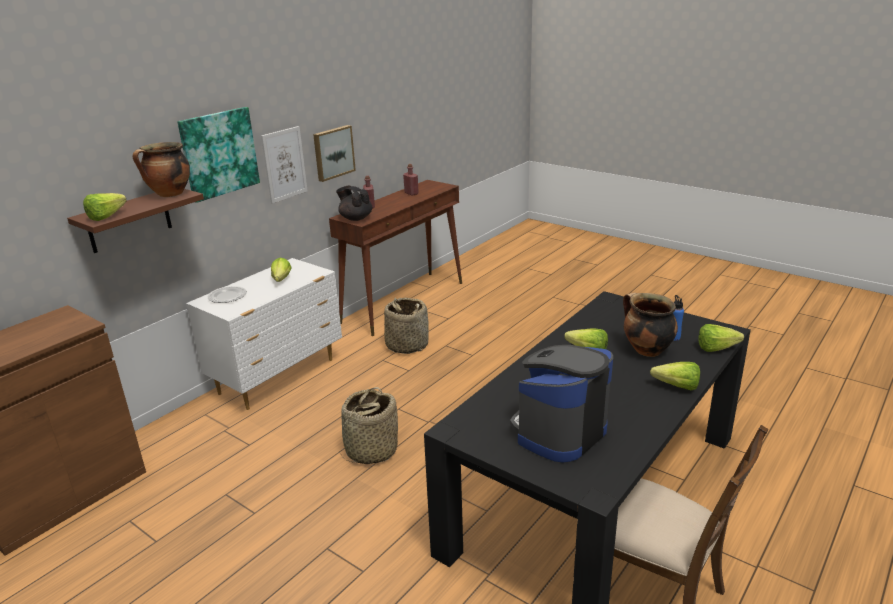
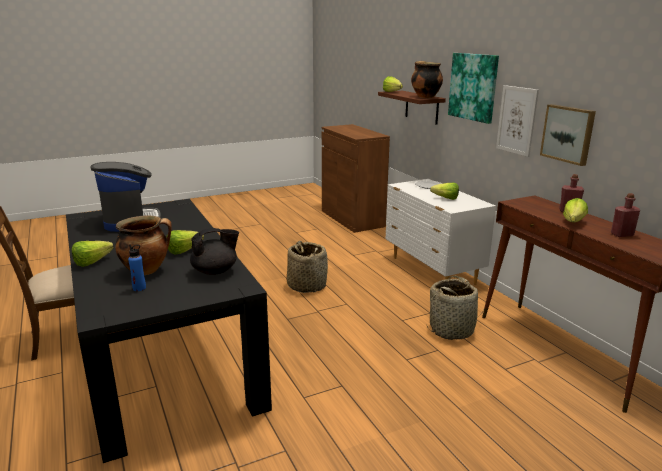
camera: 115 degrees right, 5 degrees down
(355, 218) = (526, 202): black teapot -> black teapot (215, 271)
(720, 349) = (88, 299): lettuce -> lettuce (572, 223)

